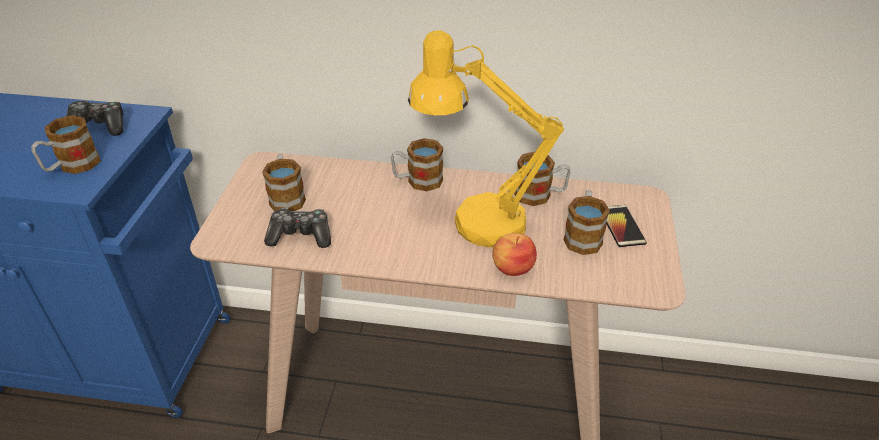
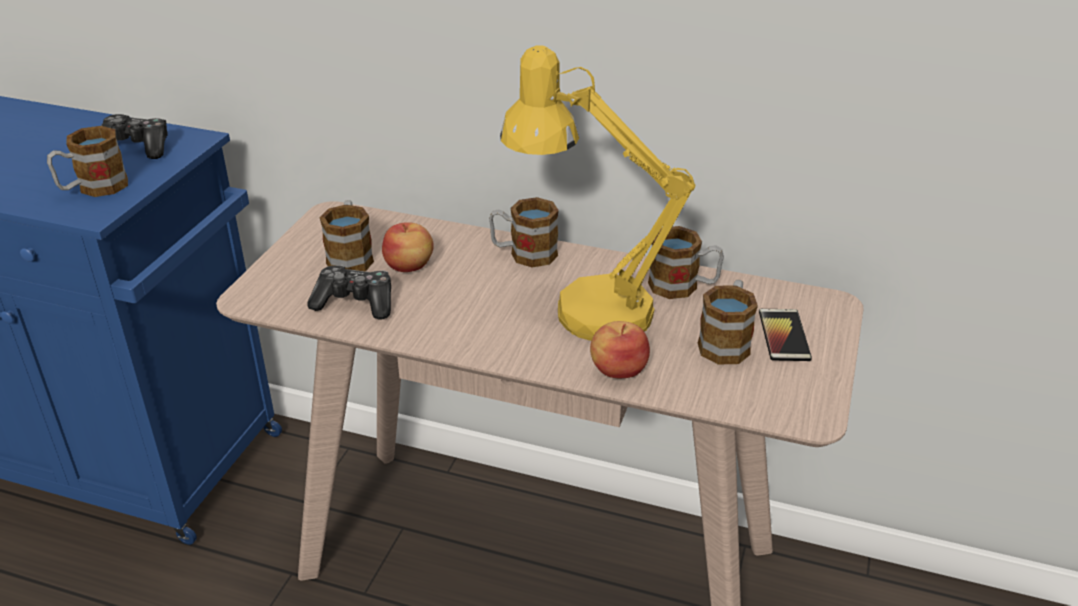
camera: 10 degrees right, 5 degrees down
(334, 200) = (409, 266): none -> apple

